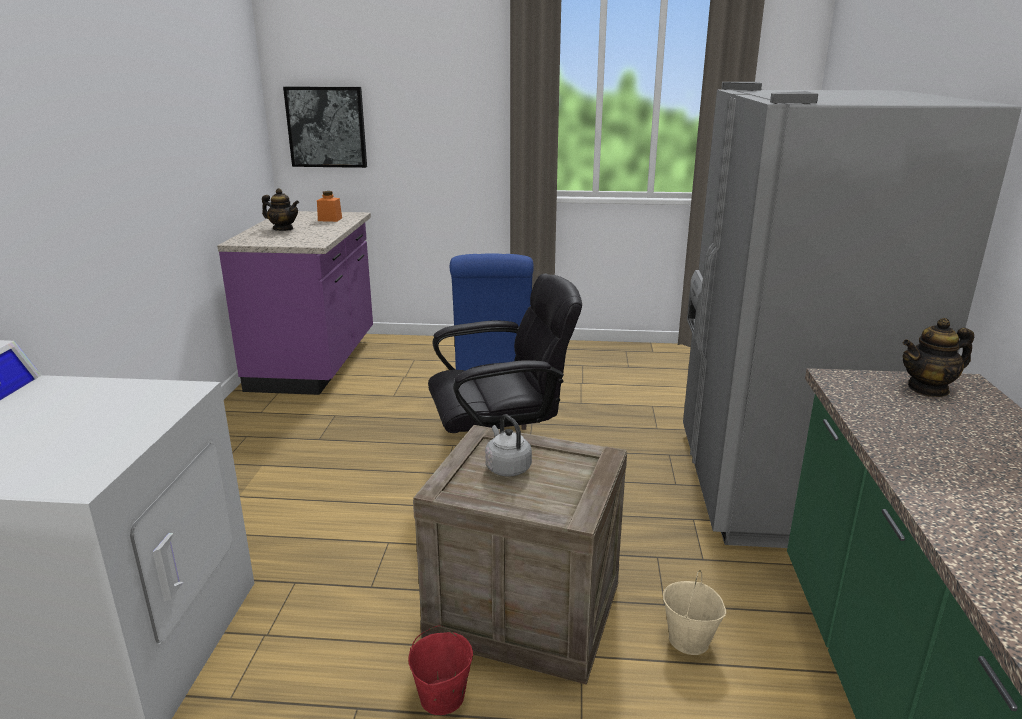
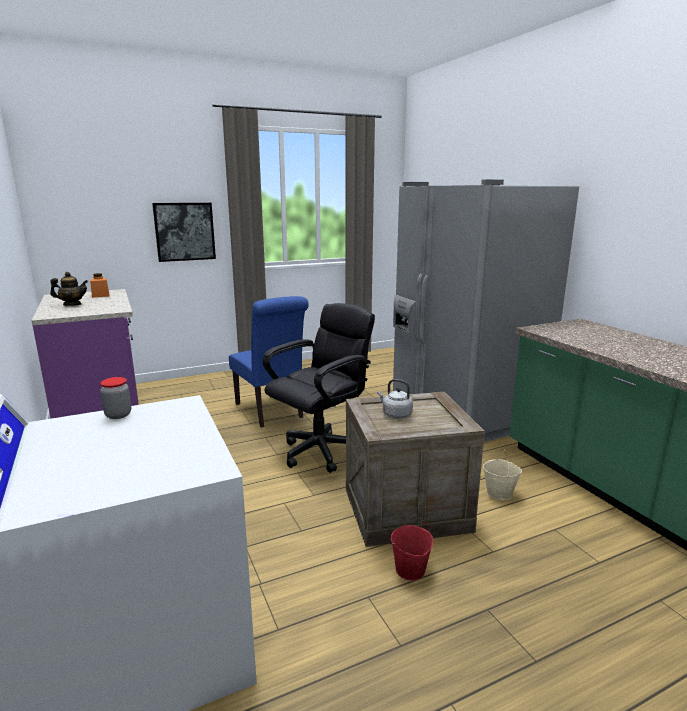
camera: 30 degrees left, 5 degrees down
(114, 388) = (118, 415): none -> jar
(326, 127) = (80, 225): picture -> picture (184, 231)
(928, 389) = (573, 326): teapot -> none

